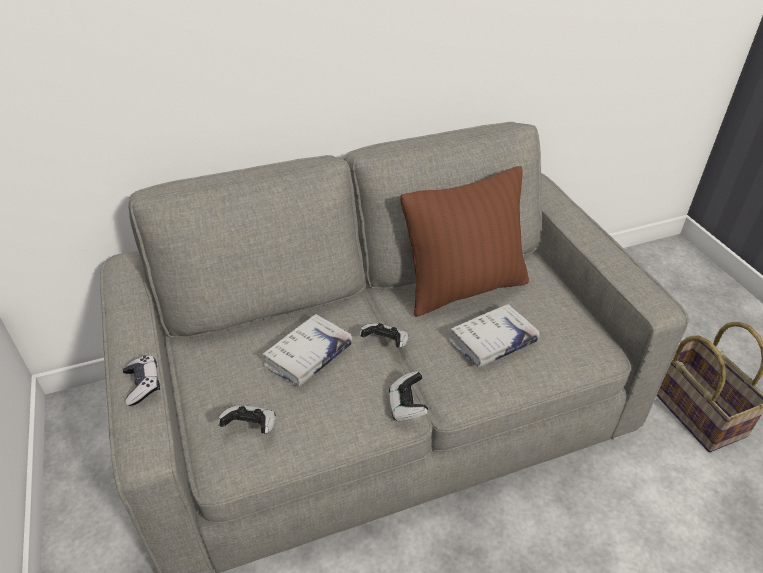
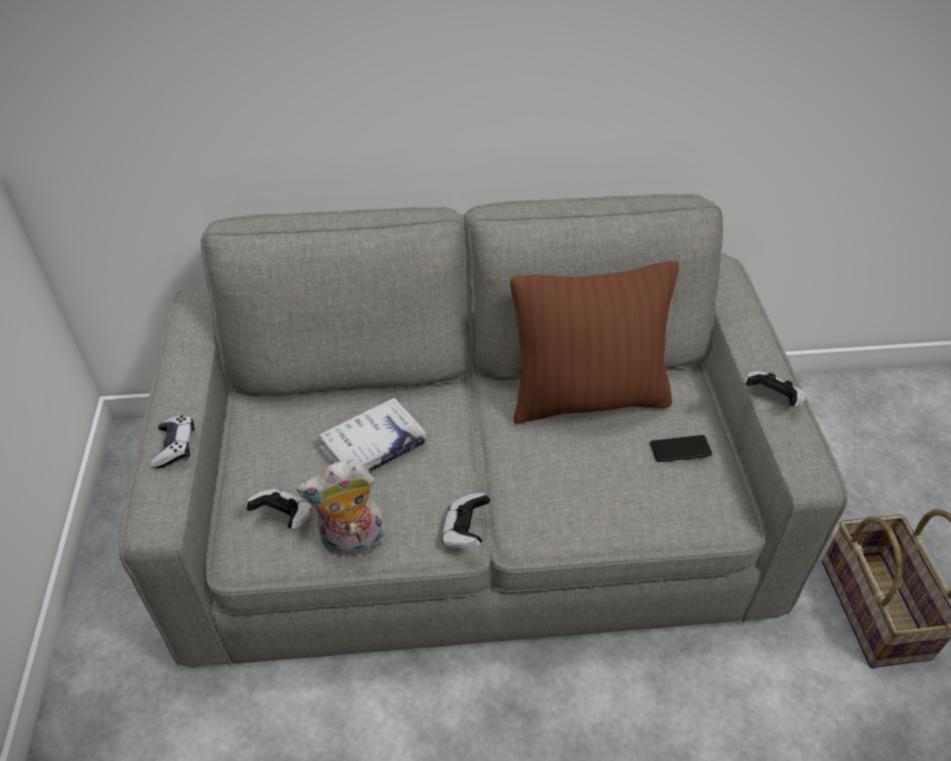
camera: 15 degrees right, 5 degrees up
(316, 436) = (352, 543): none -> plush toy
(385, 343) = (468, 448): game controller -> game controller (772, 398)
(492, 342) = (595, 474): white book -> none
(547, 311) = (680, 449): none -> phone

